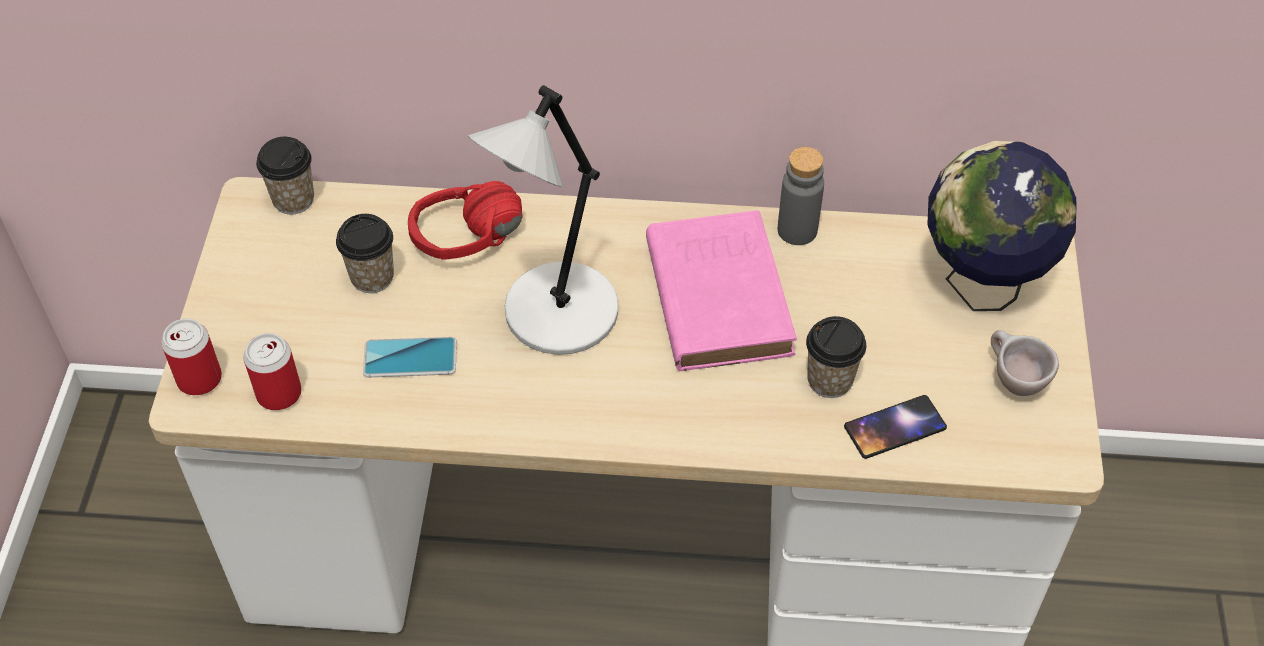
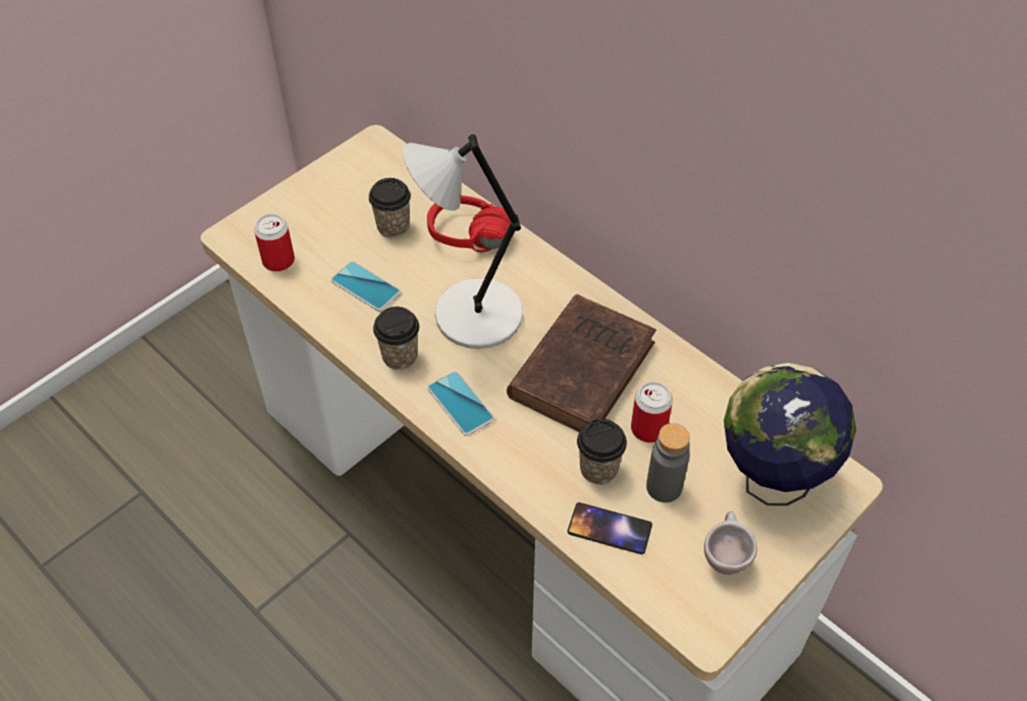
camera: 40 degrees right, 0 degrees up
(199, 379) = (248, 226): can -> can (648, 428)
(293, 199) = (397, 156): cup -> cup (400, 357)
(637, 409) = (460, 404): none -> phone
(717, 293) = (584, 367): pink book -> brown book
(797, 230) = (679, 361): grey bottle -> grey bottle (664, 487)

